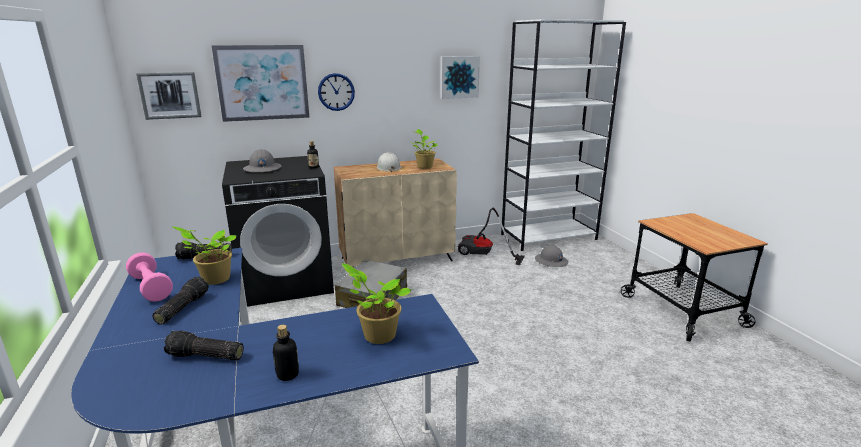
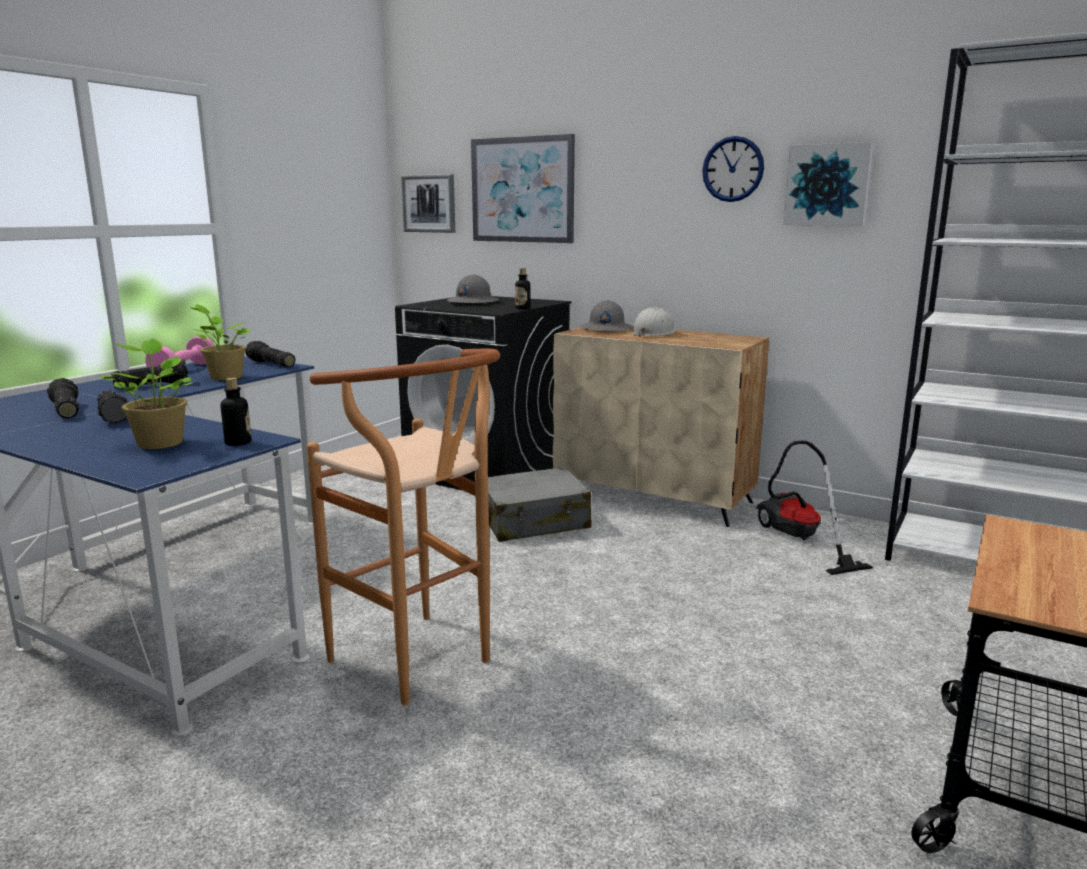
camera: 50 degrees right, 5 degrees down
(267, 339) = (115, 416): none -> flashlight
(288, 374) = (48, 436): bottle -> bottle (238, 443)
(336, 92) = (613, 206): wall clock -> wall clock (733, 169)
(424, 166) = (708, 340): potted plant -> none
(479, 391) = (421, 665): none -> brown stool
(551, 261) = (911, 594): grey hard hat -> grey hard hat (606, 329)

